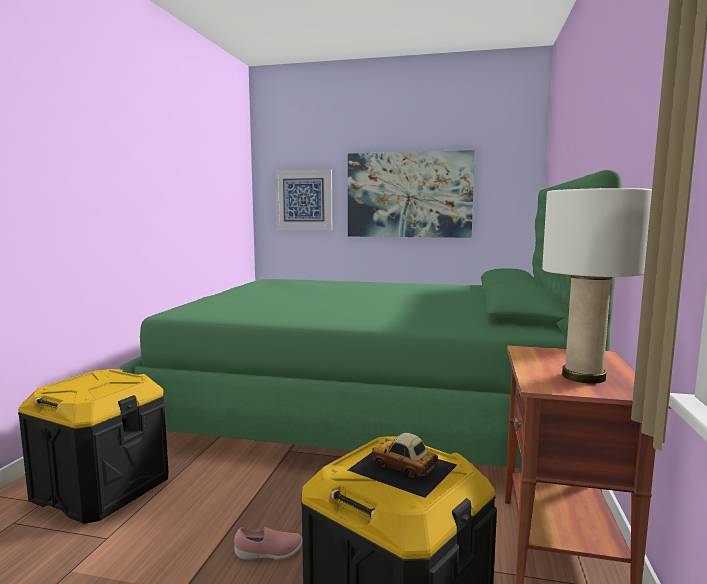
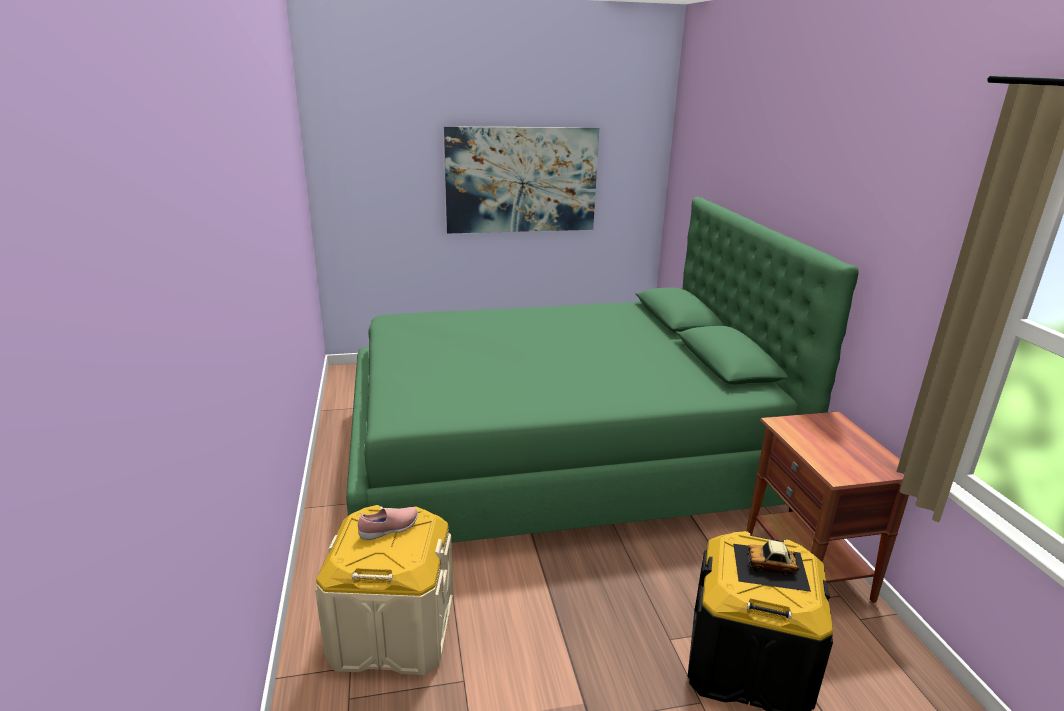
camera: 25 degrees left, 15 degrees up
(101, 488) = (392, 631): black storage box -> beige storage box
(269, 553) = (617, 645): pink shoe -> pink shoe (389, 529)
(304, 199) = (384, 186): picture -> none
(582, 376) = (850, 455): white table lamp -> none

